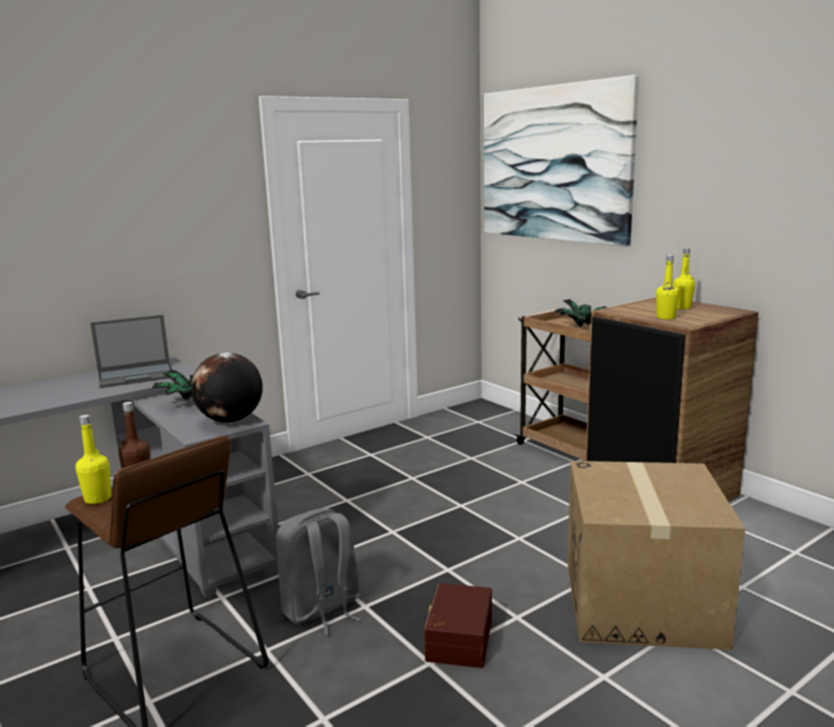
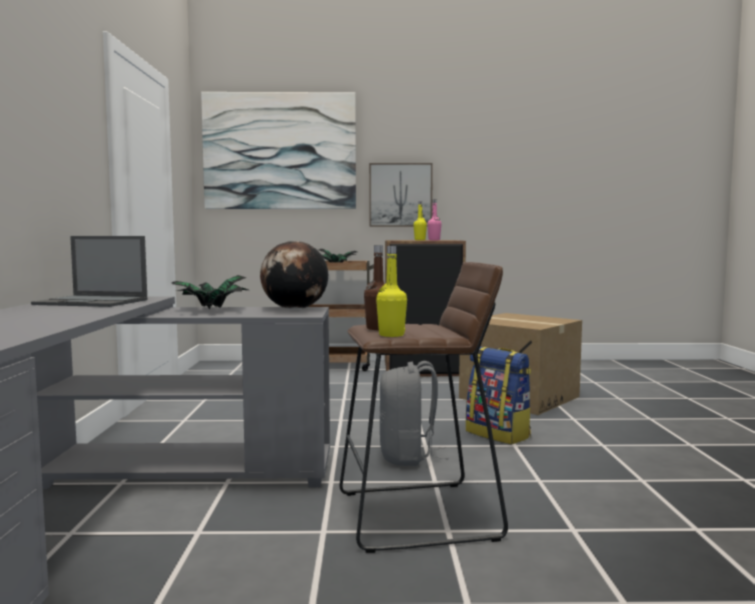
camera: 55 degrees left, 10 degrees down
(137, 375) = (93, 302): laptop -> laptop turned 90 degrees clockwise
(457, 638) = (499, 434): brown storage box -> backpack
(665, 318) = (434, 240): yellow bottle -> pink bottle
(688, 230) = (400, 195): none -> picture

